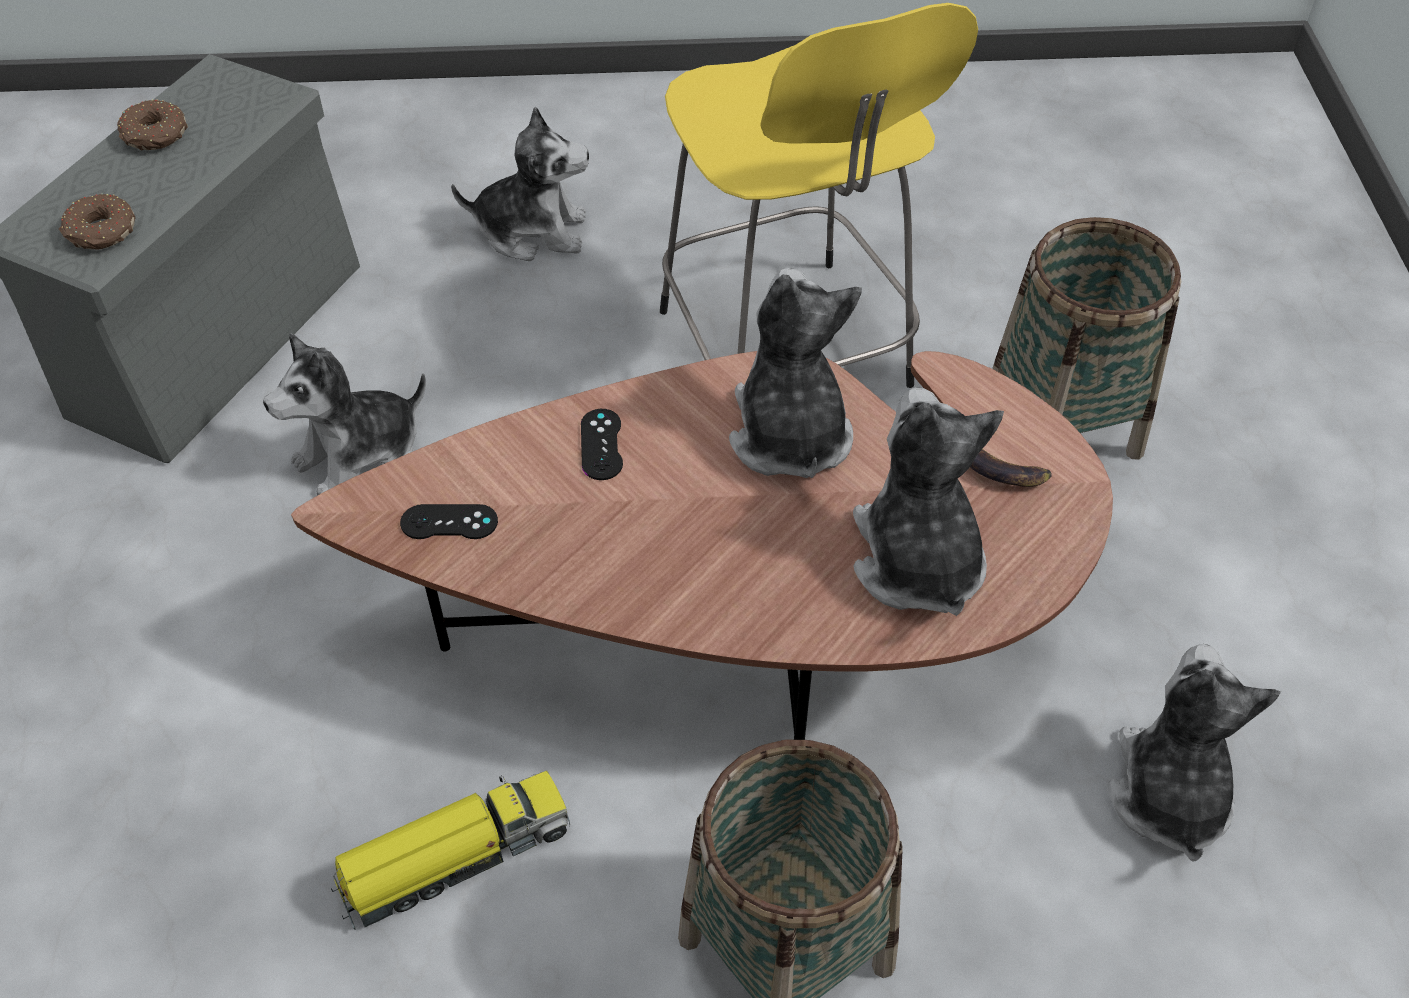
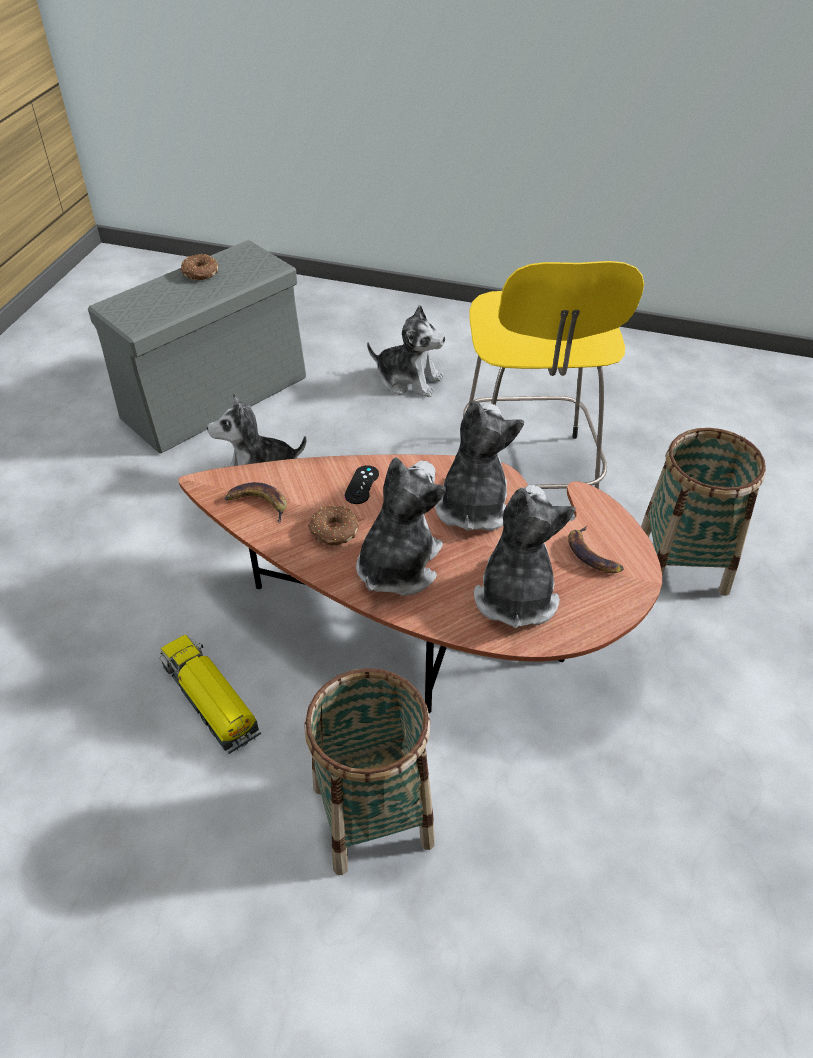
camera: 20 degrees right, 5 degrees down
(101, 232) = (149, 314): donut -> donut (333, 532)
(449, 522) = (258, 504): black game controller -> banana
(453, 858) = (210, 700): toy truck -> toy truck turned 120 degrees counterclockwise
(1168, 793) = (656, 801): plush toy -> plush toy (397, 566)

